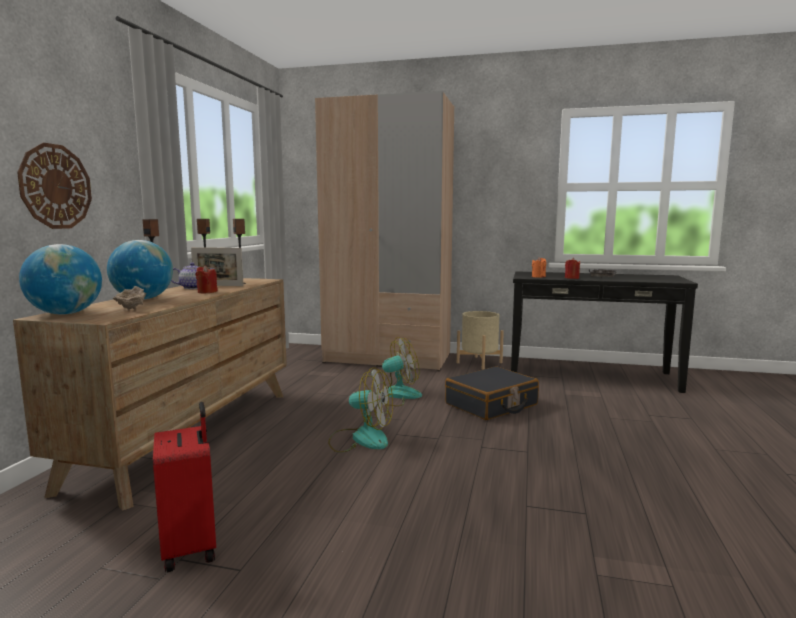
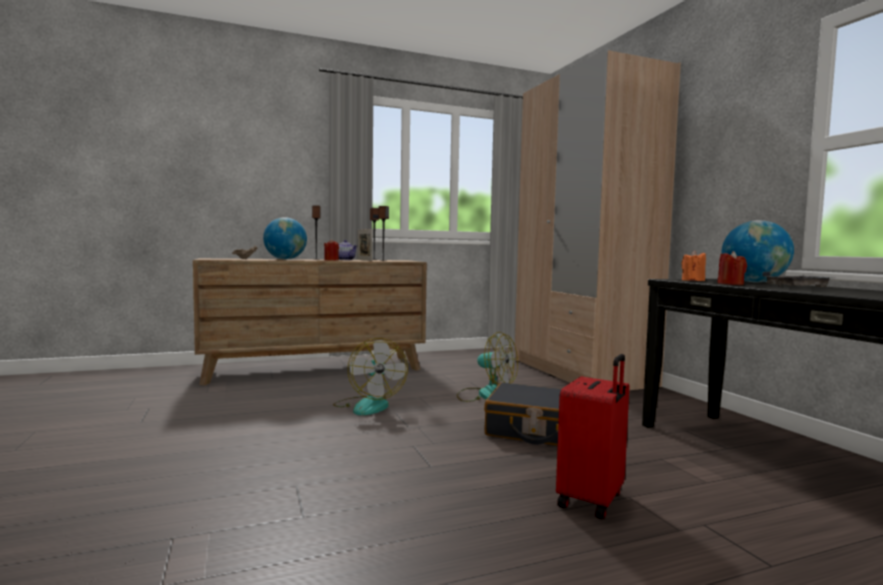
camera: 55 degrees right, 5 degrees down
(55, 186) = (265, 185): wall clock -> none
(65, 313) = (220, 258): globe -> globe (754, 282)
(191, 547) = (163, 406): red suitcase -> red suitcase (592, 500)
(479, 363) = (666, 403): beige planter -> none

